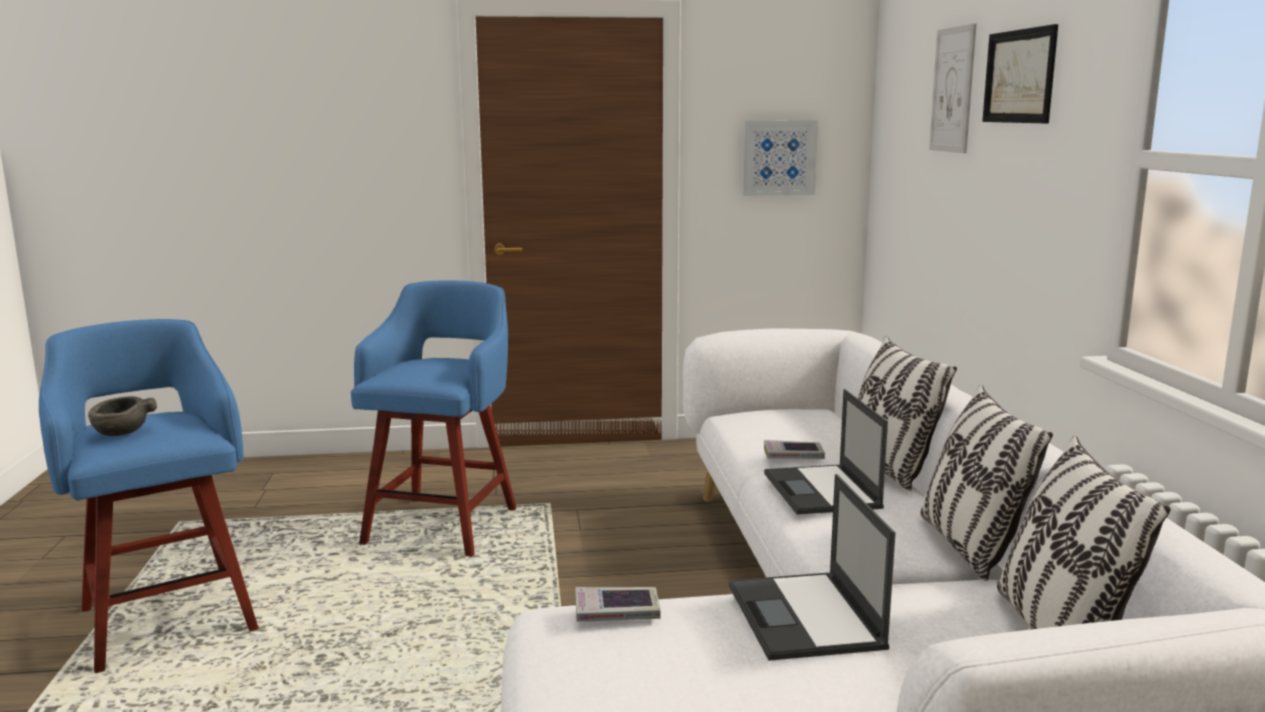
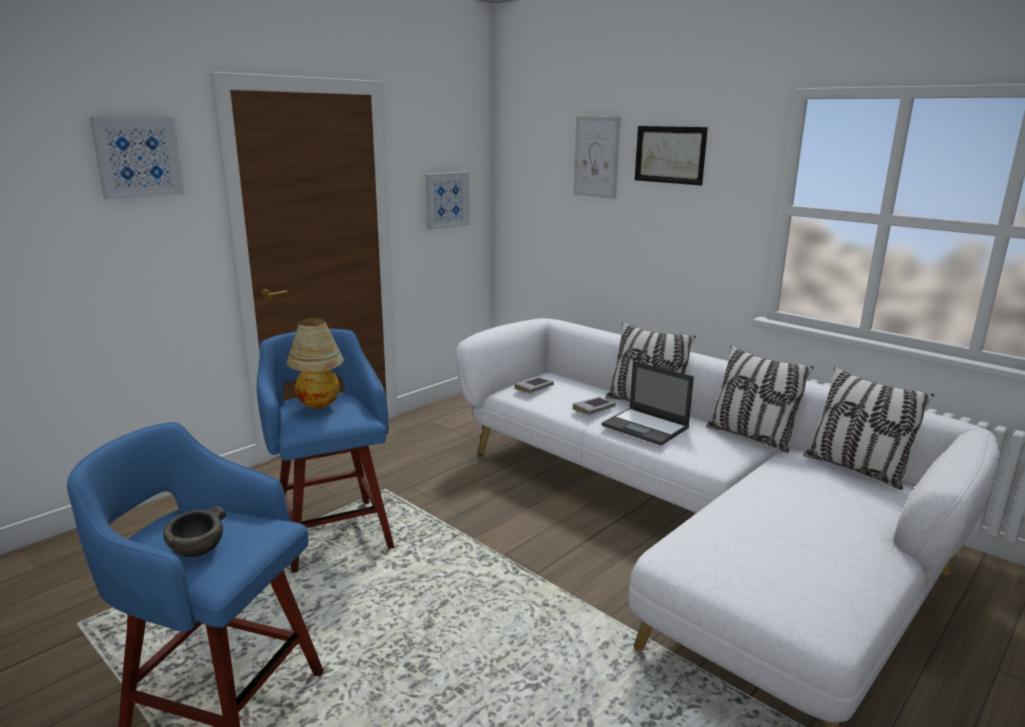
camera: 40 degrees left, 5 degrees up
(370, 87) = (138, 157): none -> picture
(429, 364) = (318, 406): none -> table lamp
(617, 611) = (699, 537): book -> book (534, 388)
(805, 617) = (777, 501): laptop -> none

